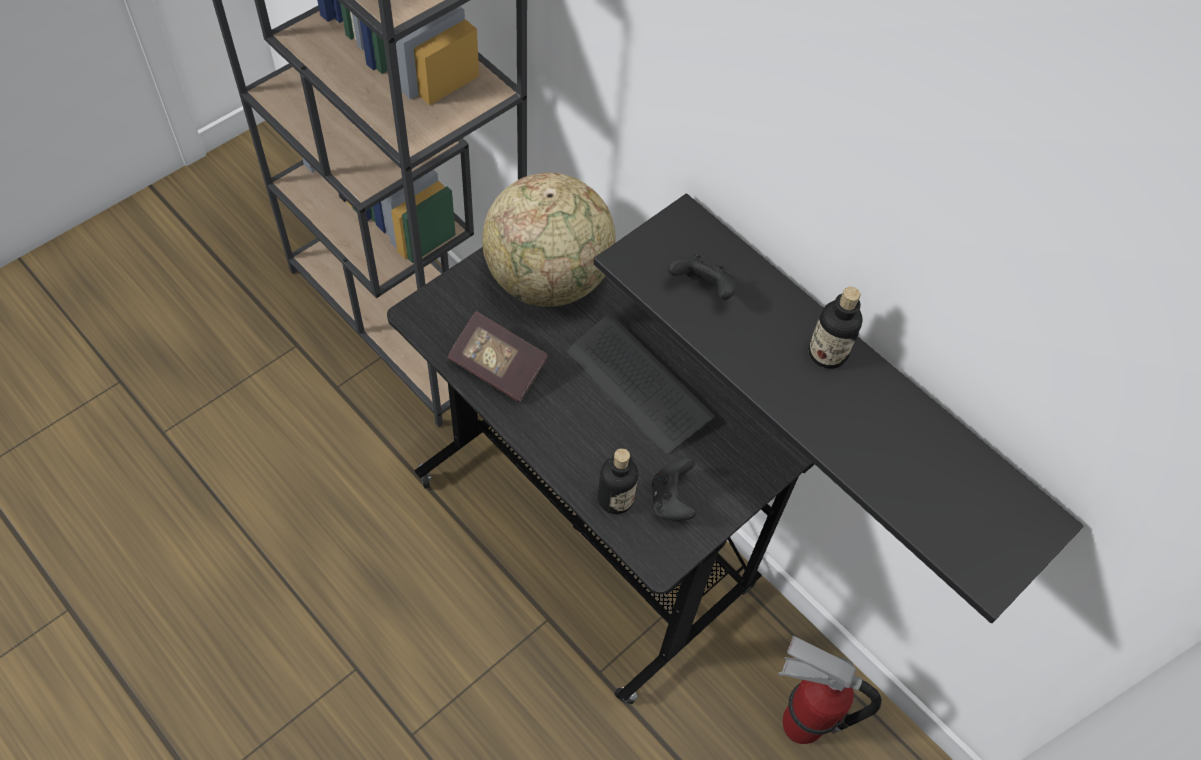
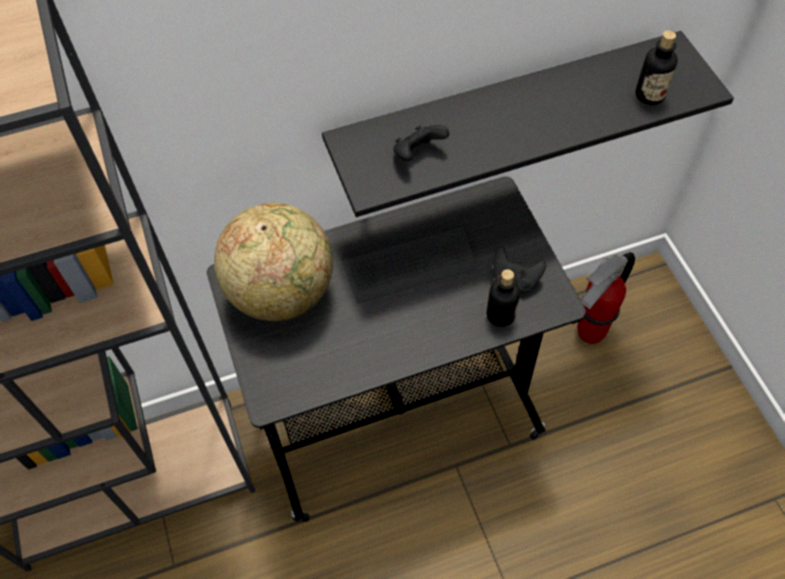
camera: 60 degrees left, 0 degrees up
(497, 367) = (349, 356): book -> none
(827, 353) = (505, 104): bottle -> bottle (649, 95)

